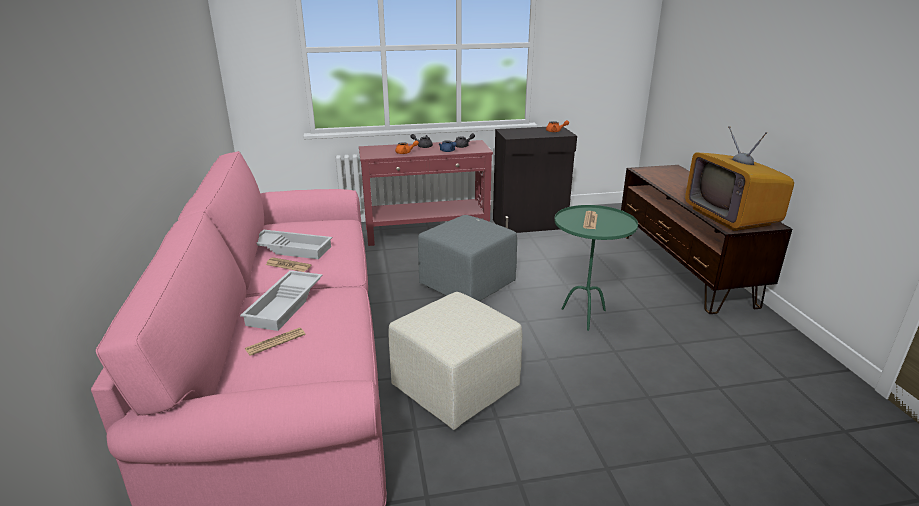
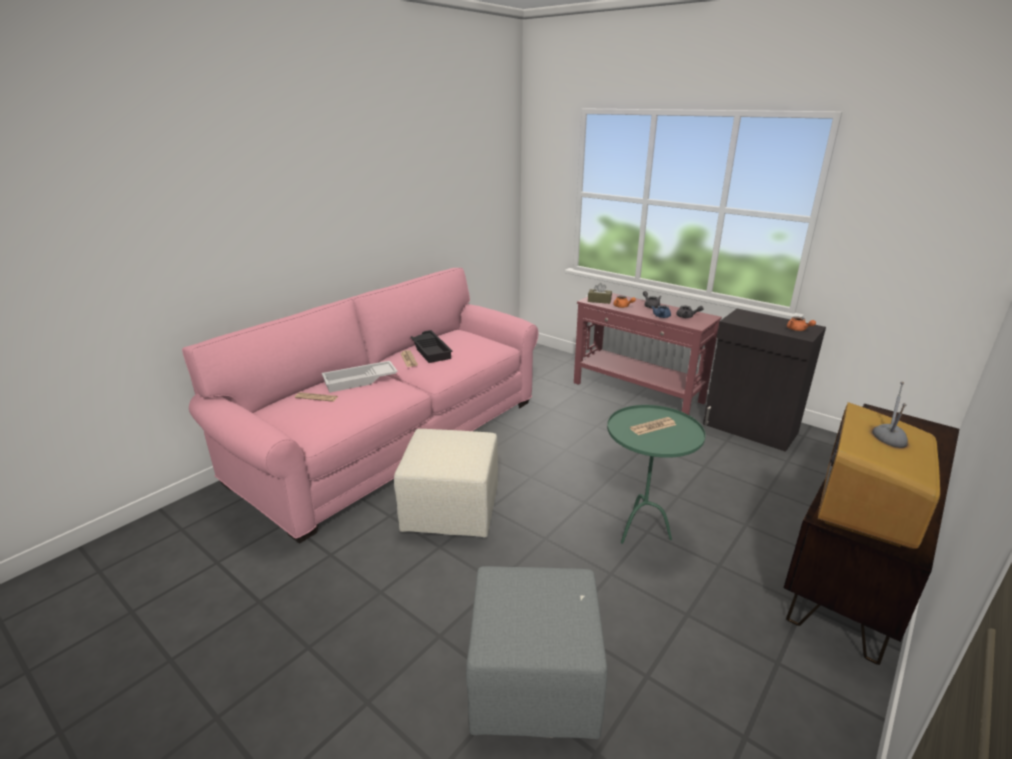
camera: 50 degrees right, 0 degrees up
(292, 248) = (431, 350): white tray -> black tray
(378, 154) = (599, 301): none -> brown tissue box
(467, 285) = (591, 449): grey ottoman -> grey ottoman (535, 683)

